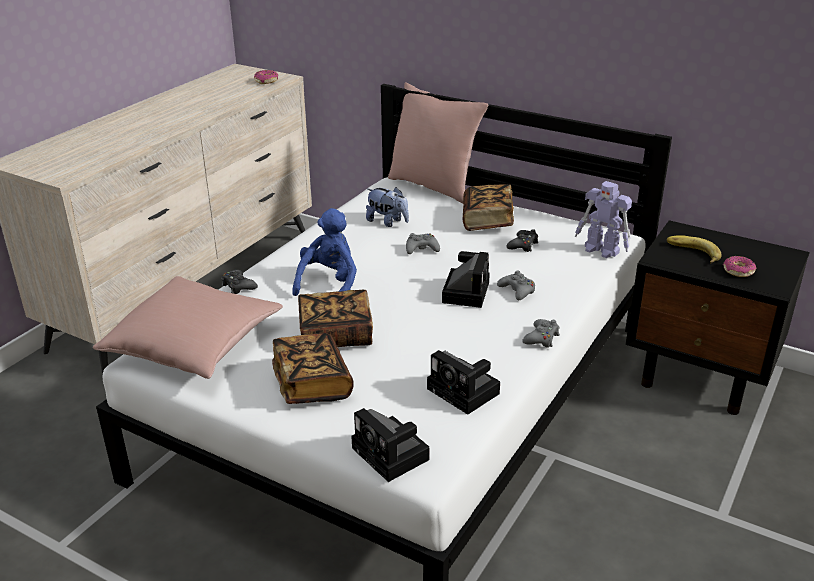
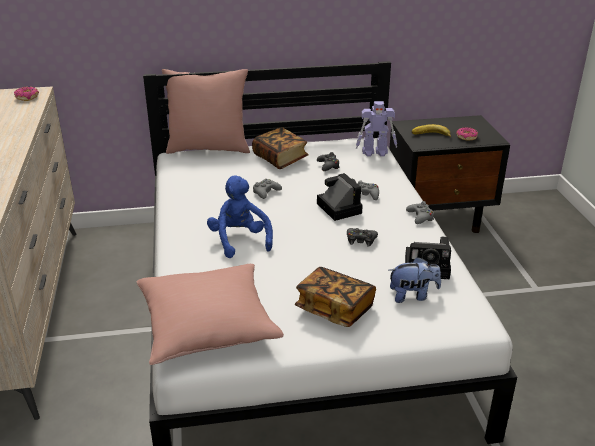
camera: 40 degrees left, 0 degrees up
(238, 286) = (174, 270): black game controller -> black game controller (361, 240)
(336, 335) = (299, 271): book -> none
(387, 222) = (214, 183): plush toy -> plush toy (412, 295)
(393, 455) = (448, 324): camera -> none

